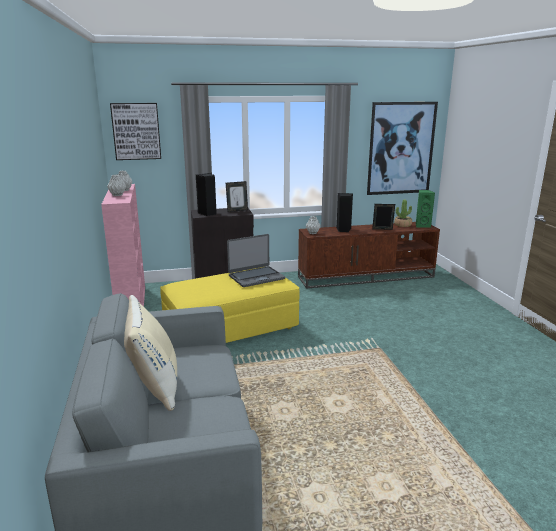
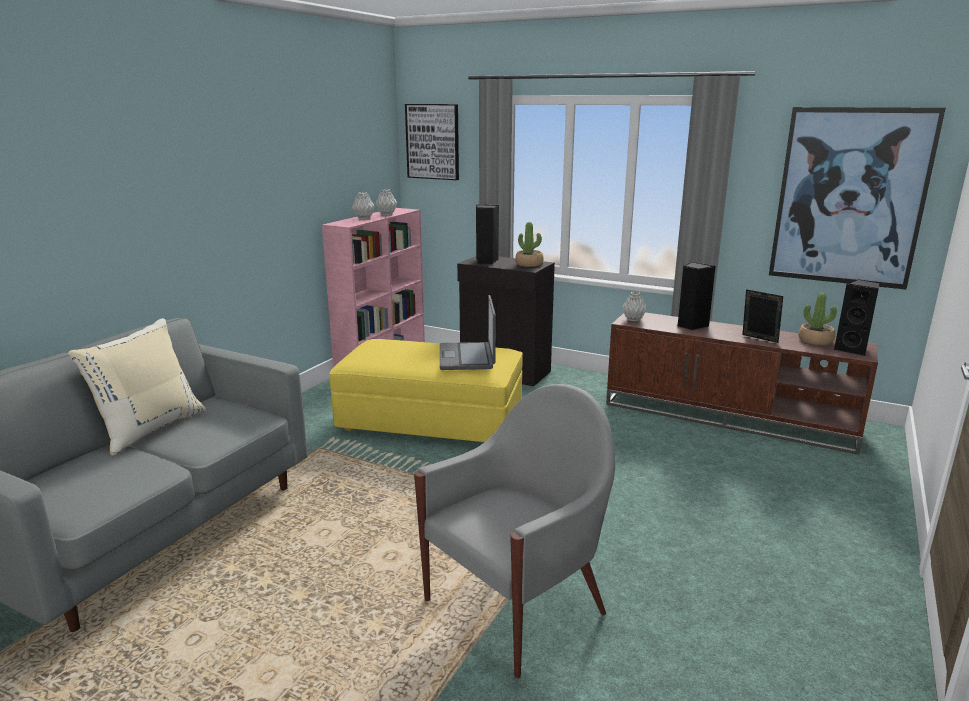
camera: 40 degrees right, 0 degrees up
(237, 210) = (529, 264): picture frame -> potted plant
(256, 277) = (467, 357): laptop -> laptop turned 75 degrees clockwise
(422, 225) = (852, 349): green speaker -> black speaker
(425, 394) = (517, 606): none -> grey armchair

